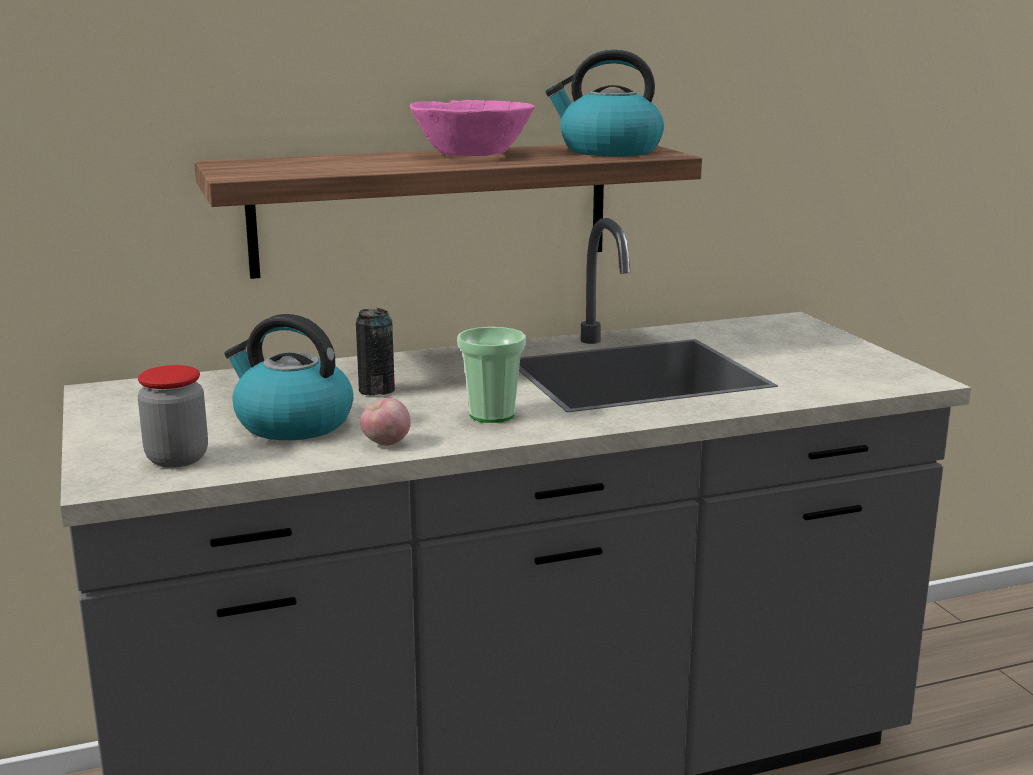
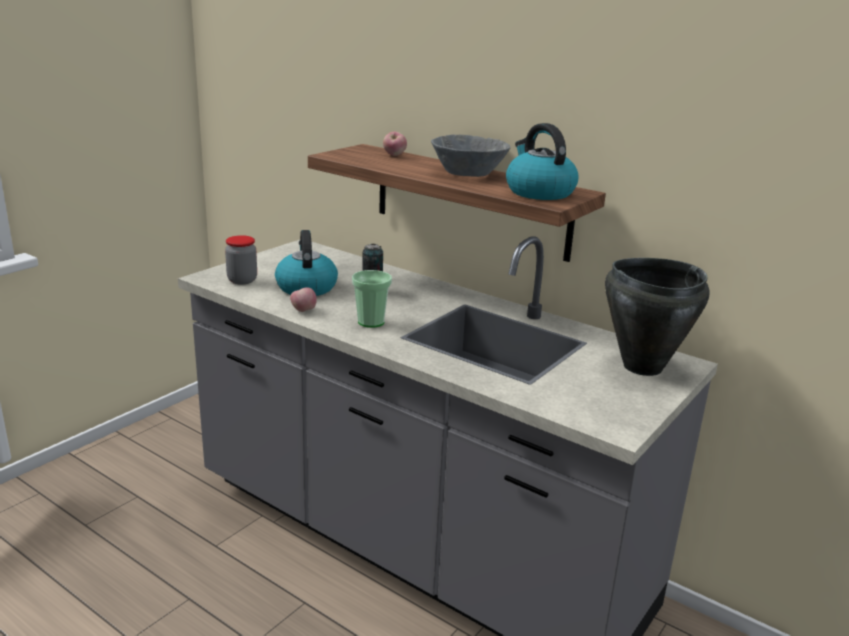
camera: 55 degrees right, 5 degrees up
(310, 160) = (394, 155): none -> apple
(474, 154) = (468, 173): pink bowl -> grey bowl
(780, 336) = (641, 366): none -> black cooking pot

